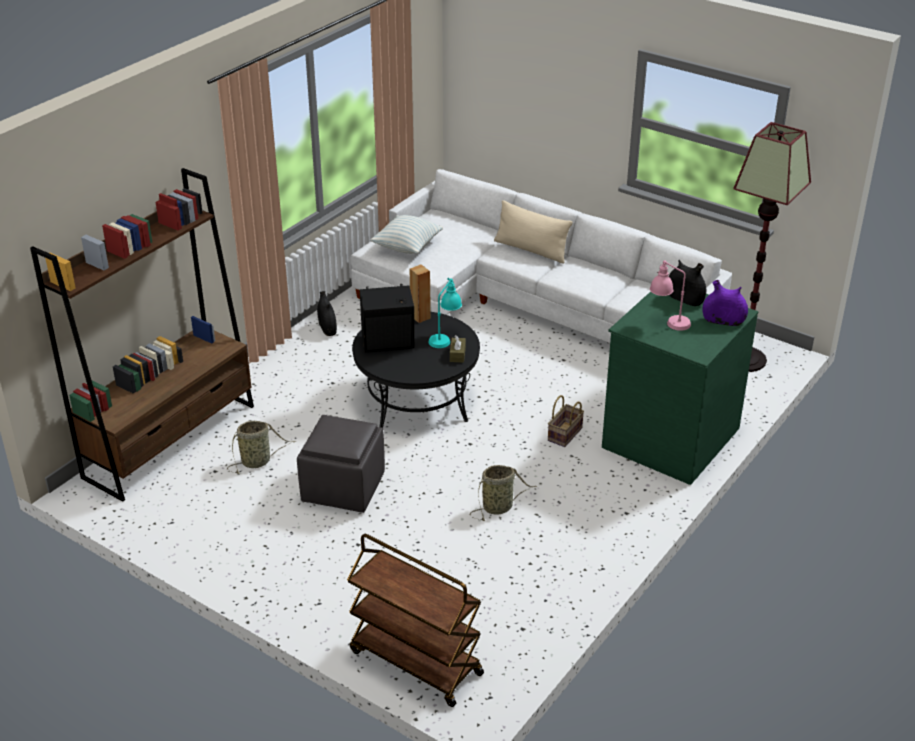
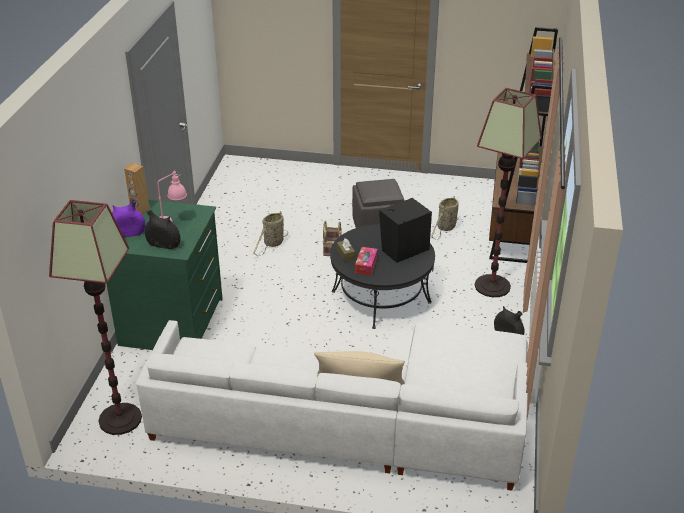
camera: 155 degrees right, 0 degrees up
(287, 376) = (492, 286): none -> floor lamp
(407, 247) = (478, 347): pillow -> none
(414, 662) = (272, 168): brown cart -> none
(420, 317) = (399, 276): brown speaker -> brown speaker (140, 210)
(445, 337) = (366, 265): turquoise table lamp -> tissue box
(565, 435) = (253, 301): basket -> basket (331, 248)

